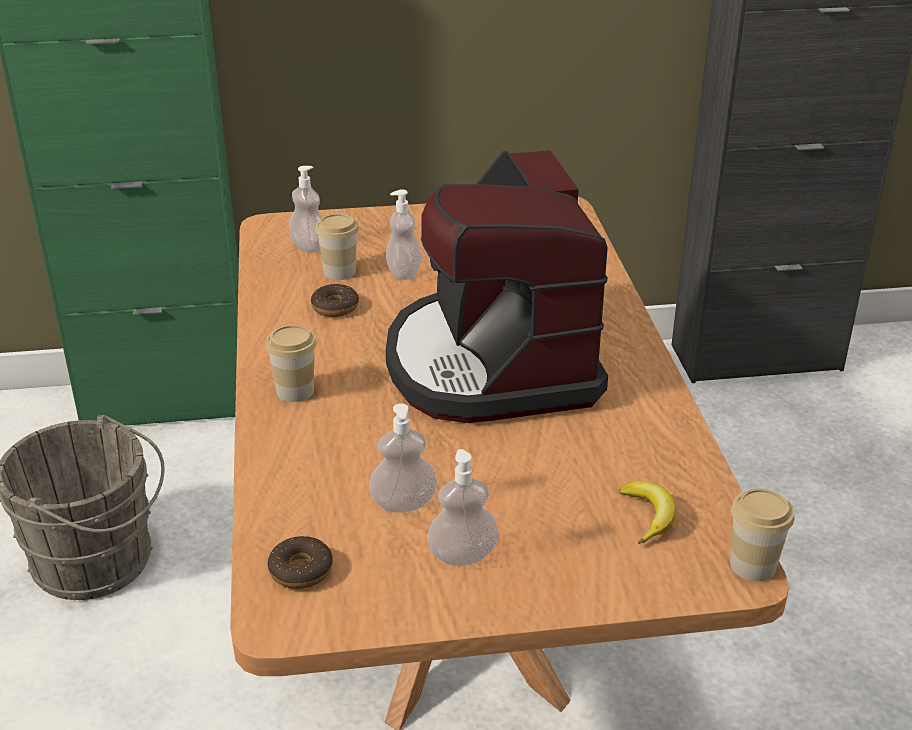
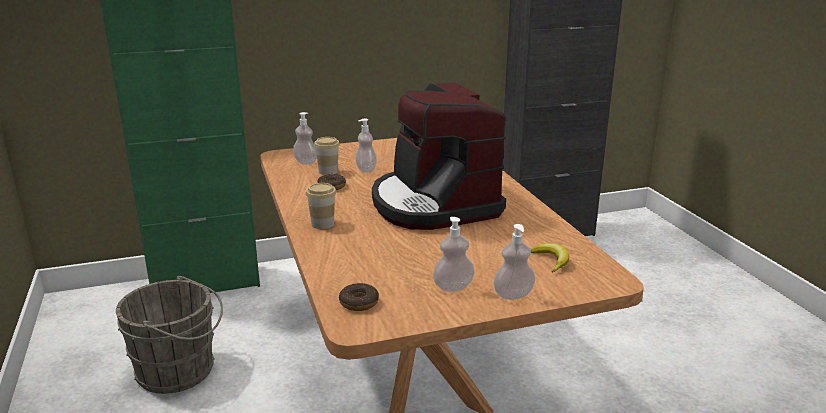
camera: 10 degrees left, 10 degrees down
(403, 503) = (408, 267): soap dispenser -> soap dispenser (513, 295)
(752, 565) = (619, 276): cup -> none

